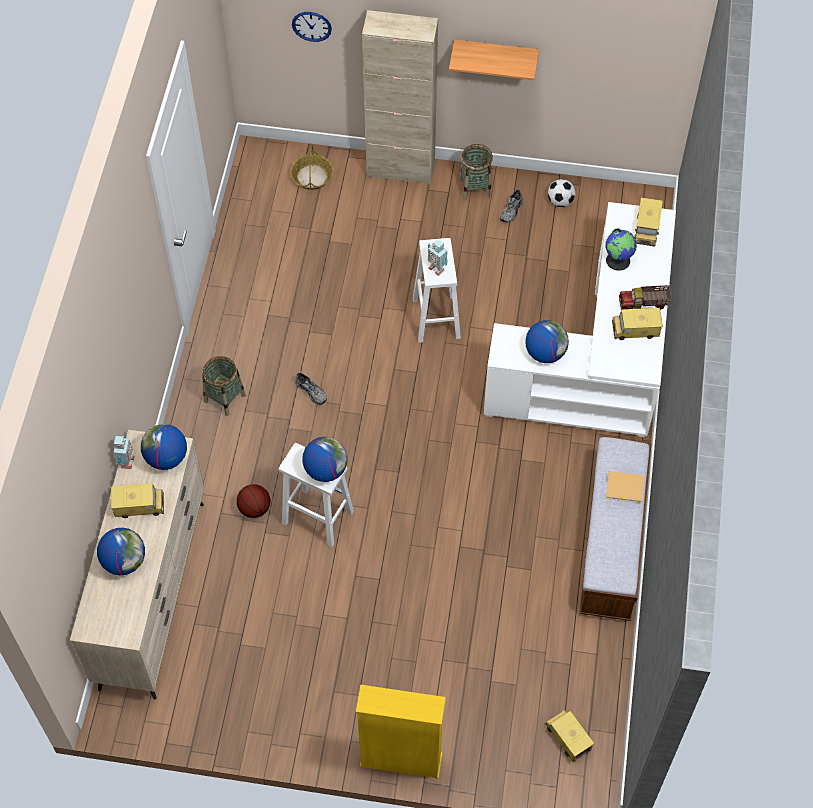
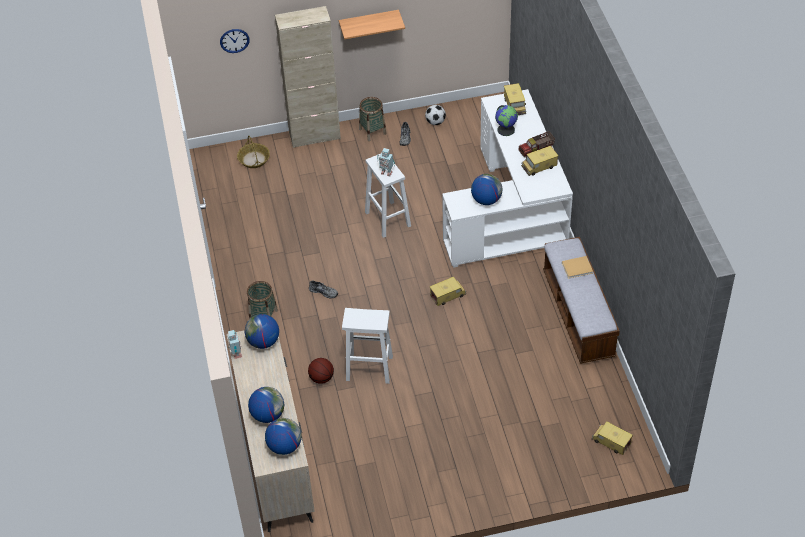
camera: 20 degrees left, 10 degrees down
(139, 505) = (260, 377): toy truck -> toy truck (447, 295)
(325, 469) = (375, 317): globe -> globe (284, 446)
(401, 760) = (506, 497): yellow bookcase -> none

